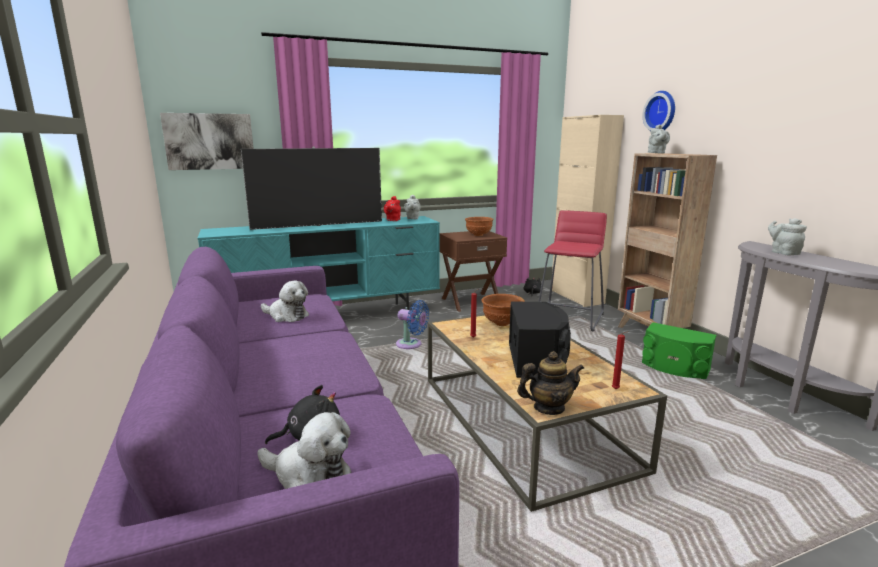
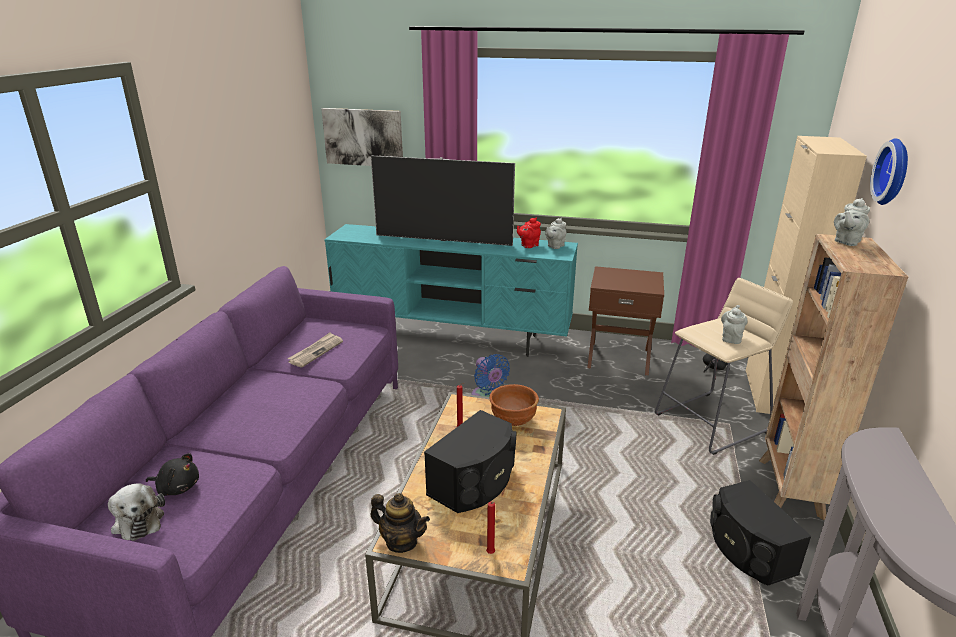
camera: 35 degrees right, 10 degrees up
(286, 316) = (316, 351): plush toy -> newspaper
(478, 235) = (635, 281): brown bowl -> none
(569, 317) = (711, 422): red stool -> beige stool
(674, 367) = (747, 550): green speaker -> black speaker
(783, 252) = (883, 472): grey teapot -> grey teapot (731, 338)

